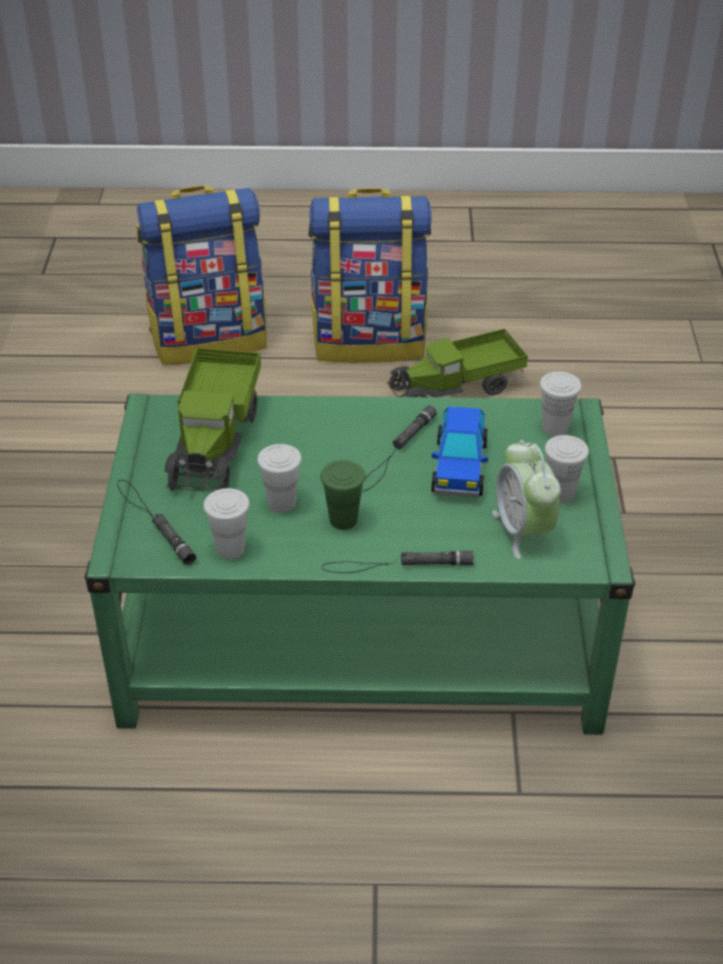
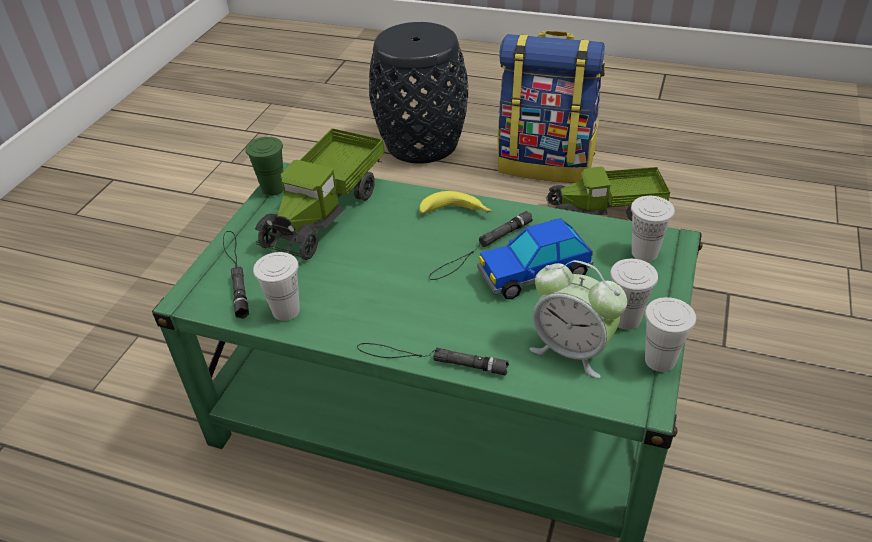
camera: 20 degrees right, 0 degrees up
(209, 339) = (422, 144): backpack -> black stool
(281, 503) = (353, 277): white cup -> white cup (660, 360)
(343, 520) = (401, 304): green cup -> green cup (273, 188)
(355, 419) = (457, 212): none -> banana
(459, 467) = (534, 274): toy car -> toy car turned 45 degrees clockwise
(523, 531) = (572, 350): alarm clock -> alarm clock turned 60 degrees counterclockwise

